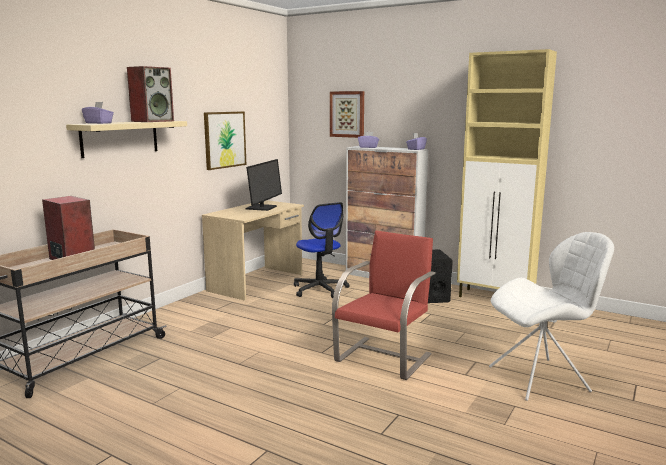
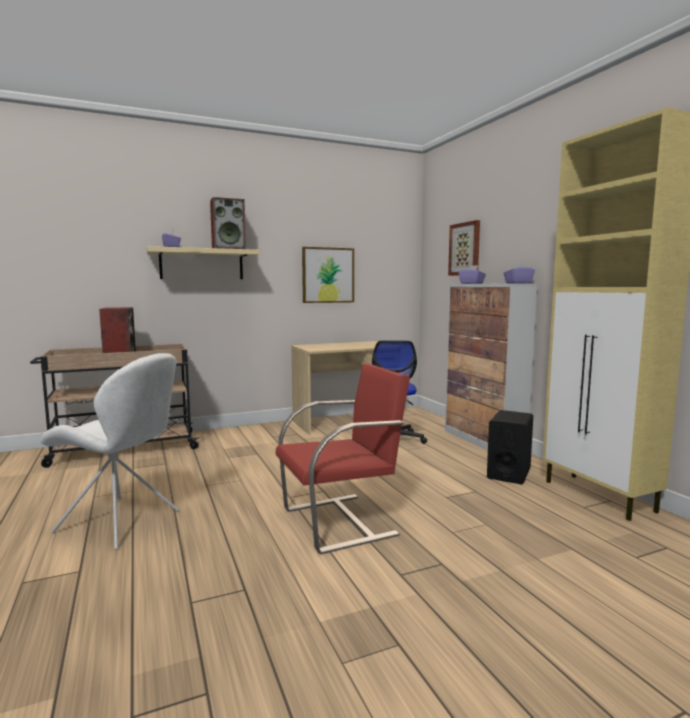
camera: 35 degrees right, 5 degrees down
(262, 207) = (356, 345): monitor -> none
(541, 378) = (504, 623): white chair -> white chair (121, 522)

